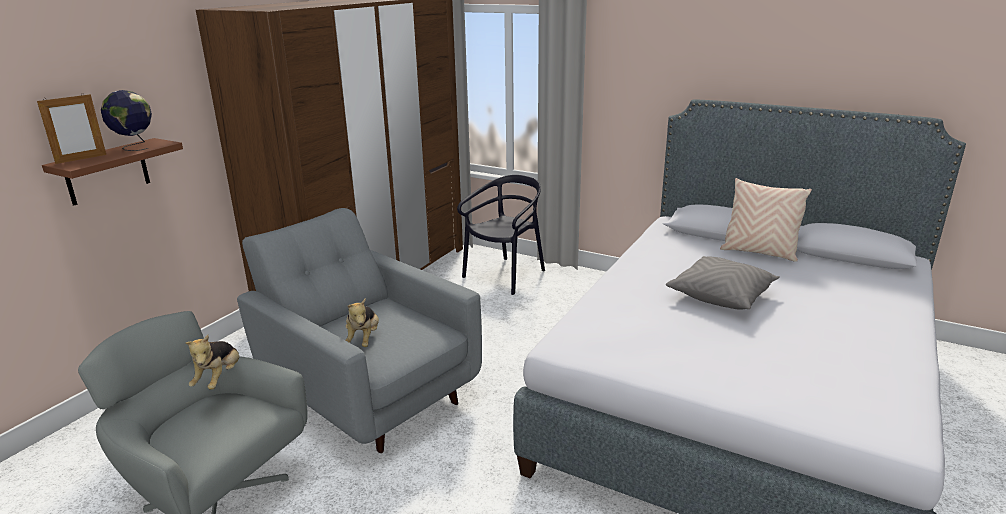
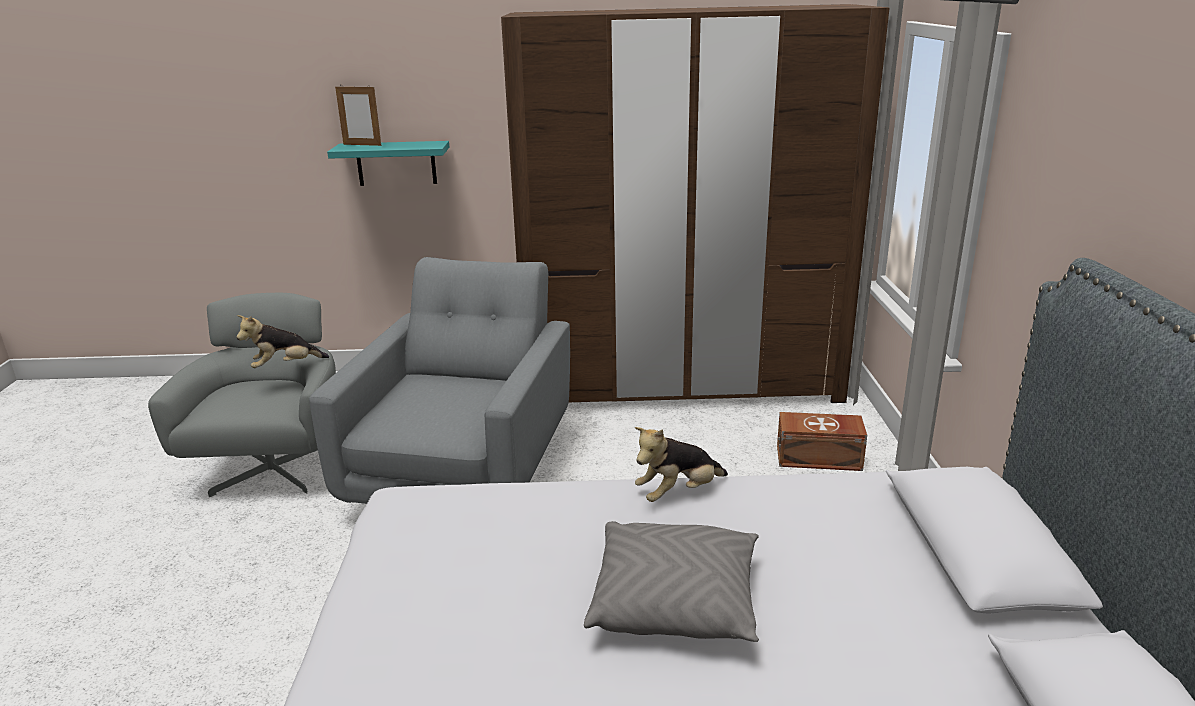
camera: 60 degrees right, 0 degrees up
(107, 172) = (396, 163): brown shelf -> turquoise shelf
(134, 146) = (412, 144): globe -> none
(363, 339) = (414, 402): plush toy -> plush toy (678, 493)
(505, 275) = (820, 459): black chair -> brown storage box
(759, 252) = (936, 614): beige pillow -> none

